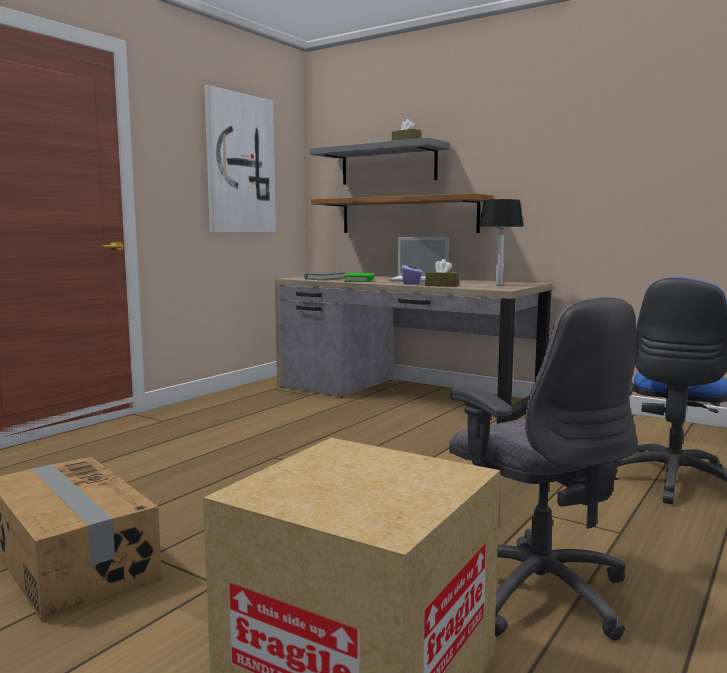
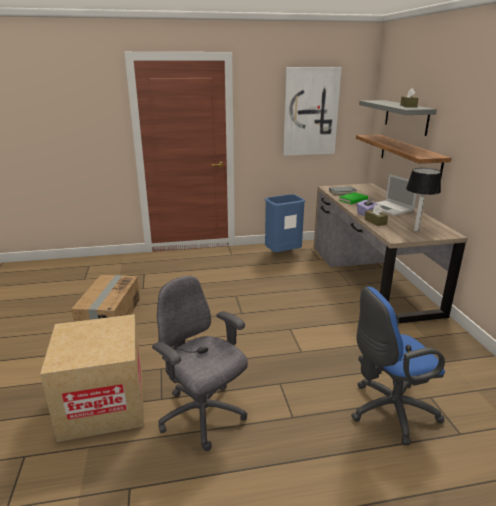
camera: 45 degrees right, 15 degrees up
(246, 401) = (283, 253): none -> blue trash can
(537, 591) = (203, 416): grey office chair -> grey office chair turned 120 degrees clockwise

